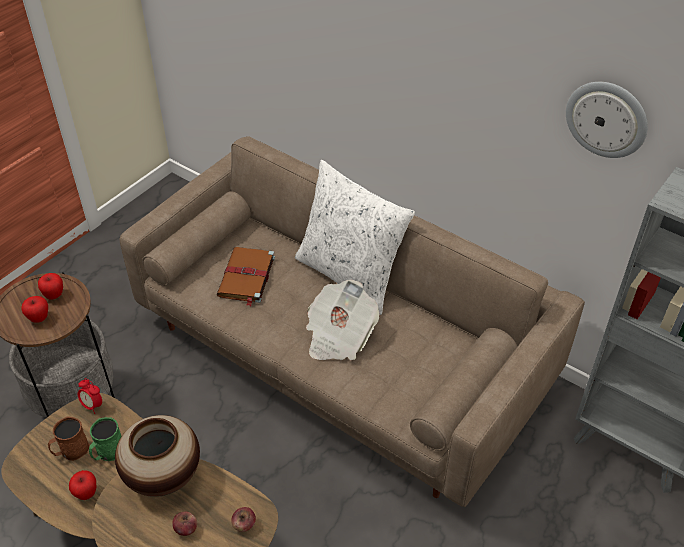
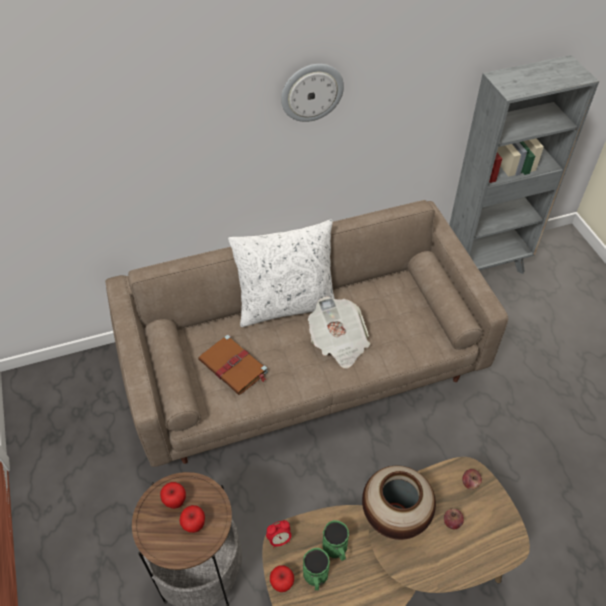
camera: 55 degrees left, 5 degrees up
(71, 451) = (316, 577): brown mug -> green mug
(86, 493) = (366, 583): apple -> apple (282, 584)
(607, 119) = (428, 69): wall clock -> wall clock (311, 92)

